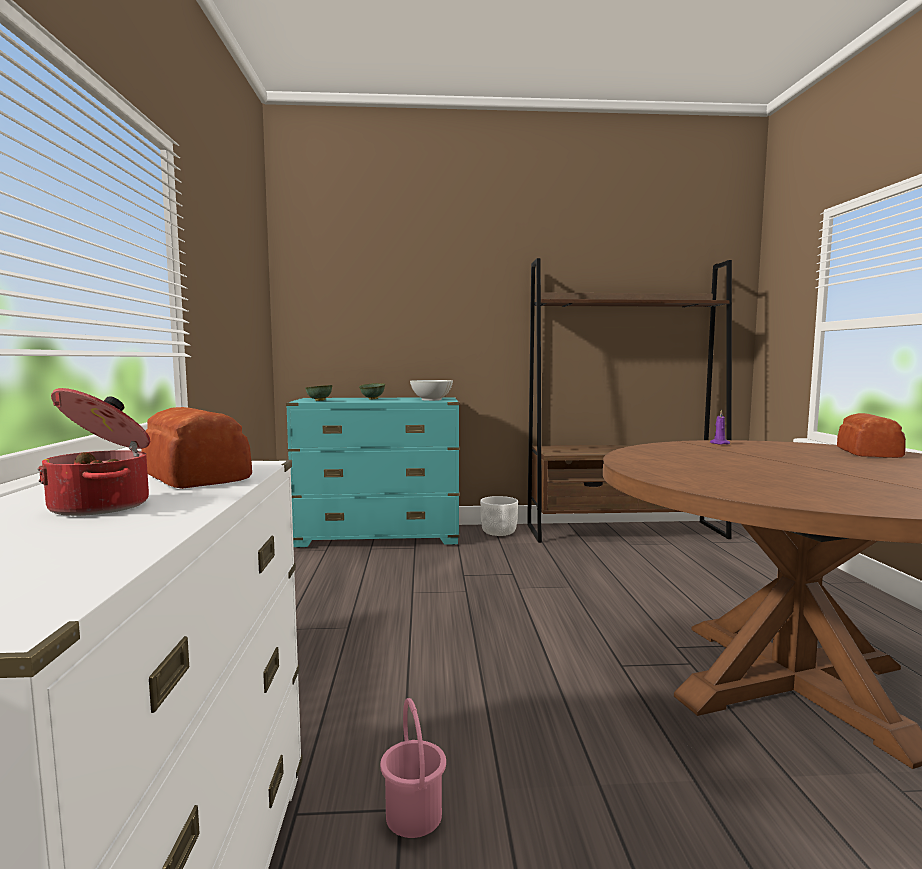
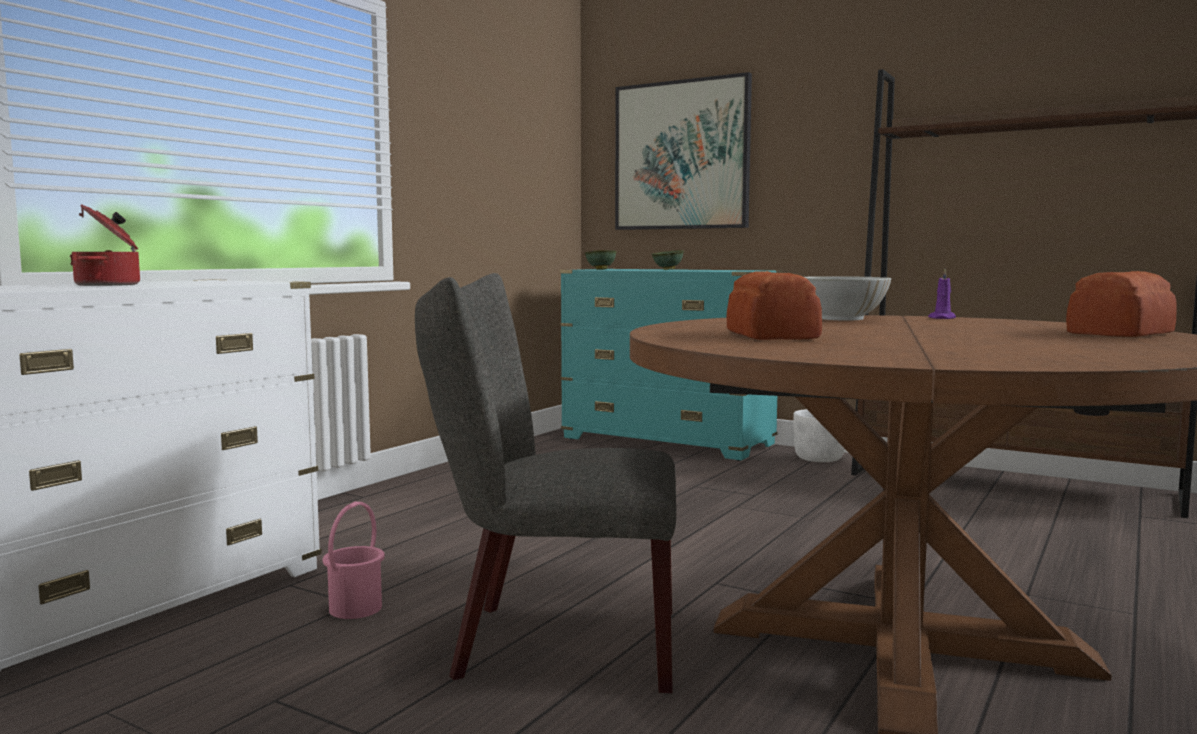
camera: 35 degrees right, 0 degrees up
(195, 477) = (209, 282): bread -> bread (770, 335)
(369, 307) = (682, 155): none -> picture
(431, 400) = (728, 270): white bowl -> white bowl (840, 319)
(629, 778) = (552, 643): none -> grey chair

